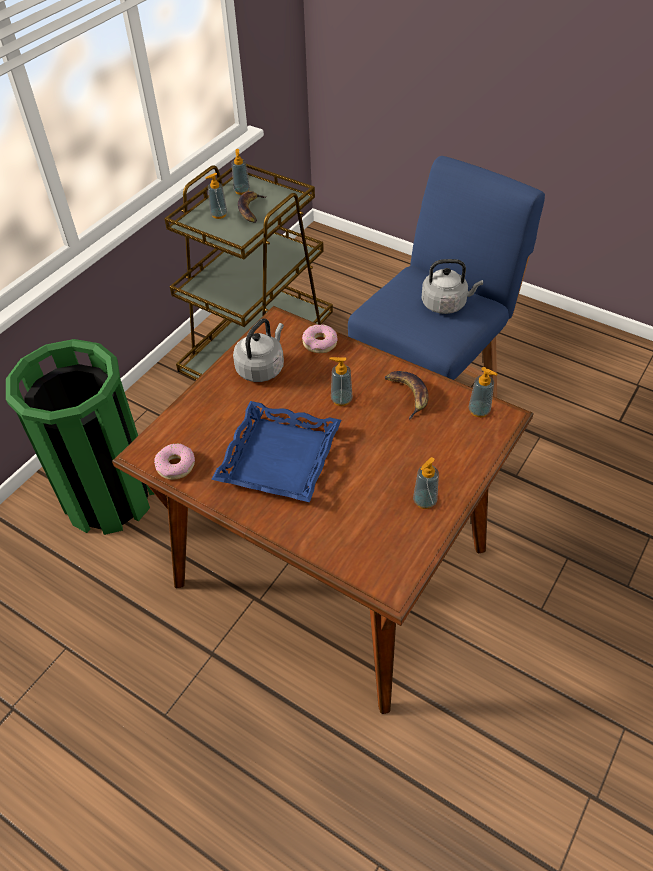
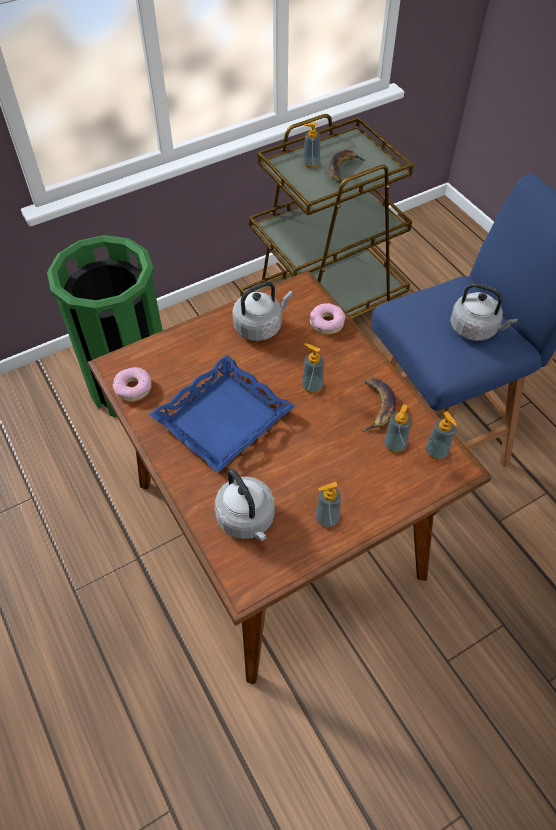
camera: 25 degrees right, 5 degrees up
(242, 191) = (346, 147): soap dispenser -> soap dispenser (395, 444)
(357, 532) = (247, 520): none -> grey kettle

